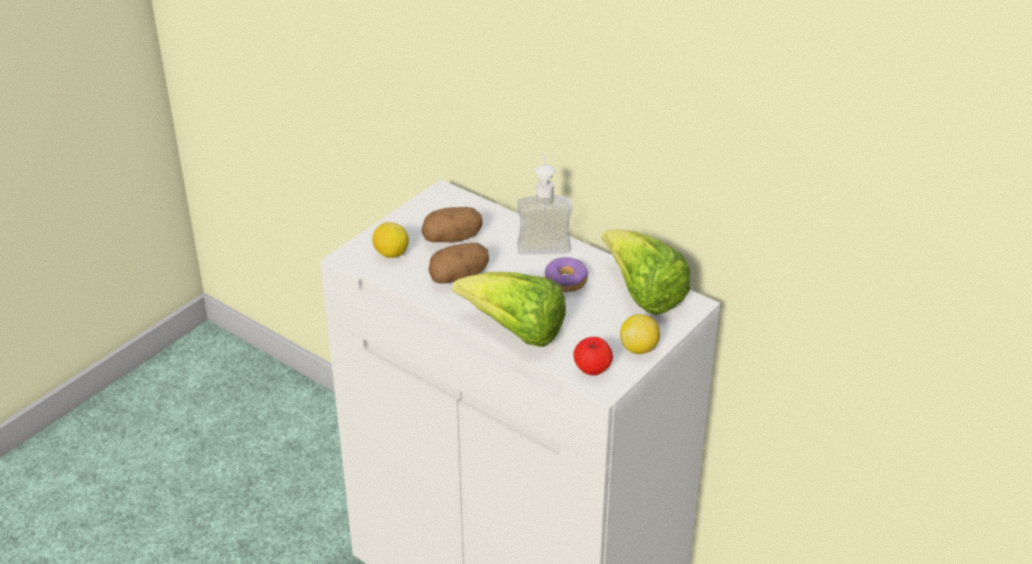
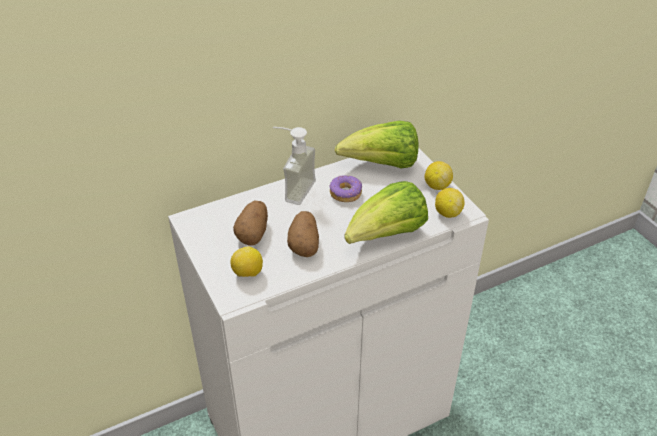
camera: 65 degrees left, 5 degrees up
(592, 369) = (447, 213): apple -> lemon

